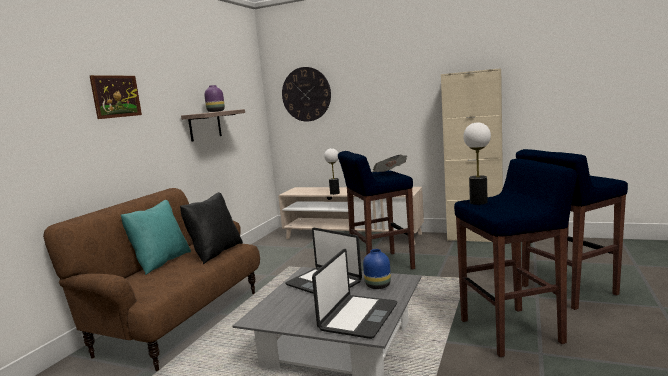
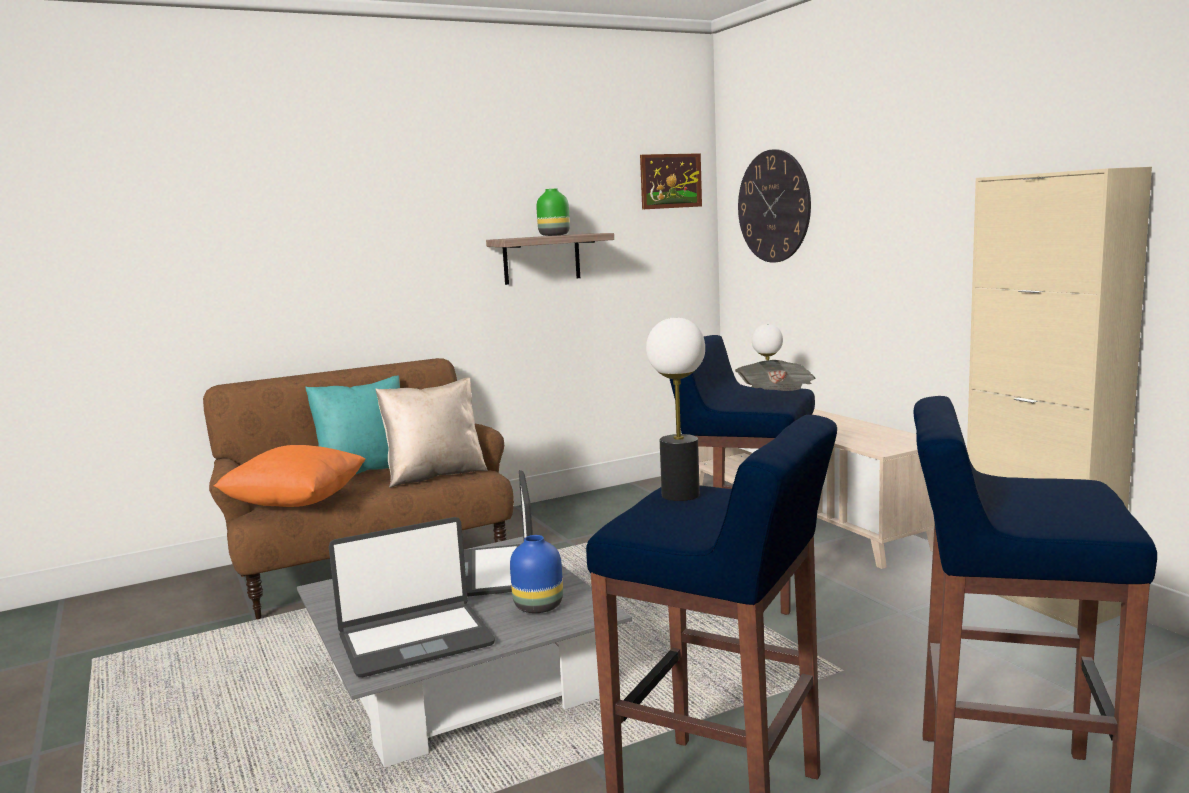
camera: 40 degrees right, 0 degrees up
(116, 96) = (355, 209): picture -> picture (670, 181)
(162, 287) = (296, 504): none -> orange pillow
(215, 252) = (435, 475): black pillow -> beige pillow
(216, 111) = (555, 235): purple vase -> green vase

